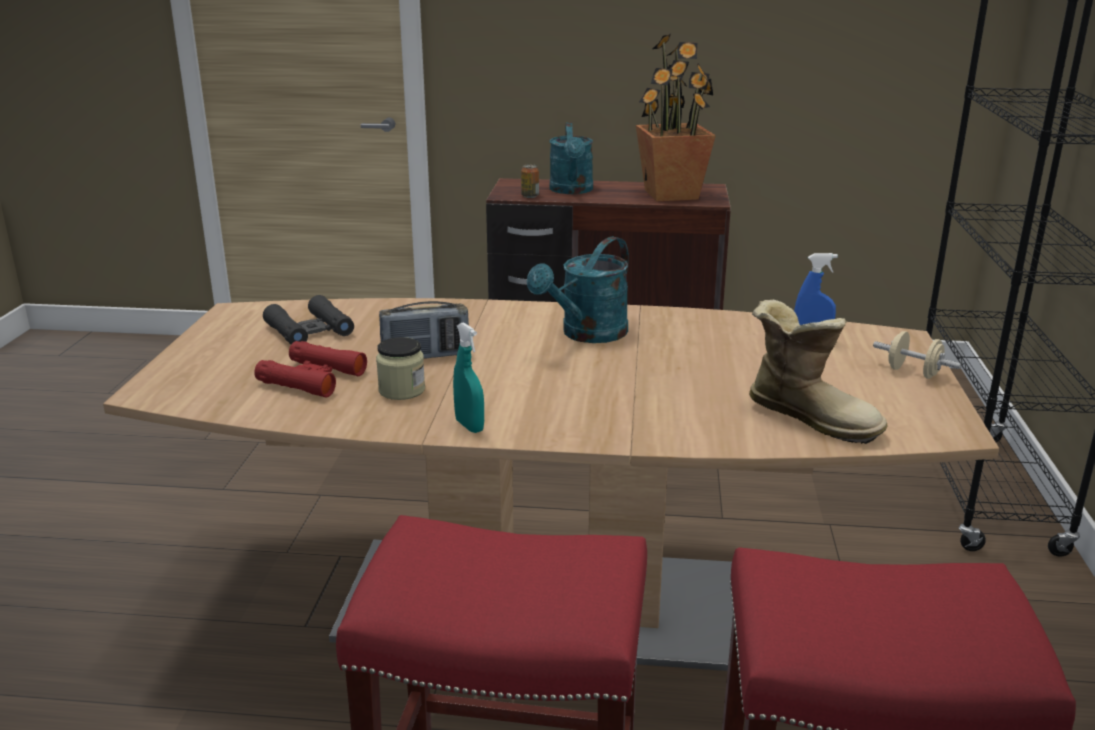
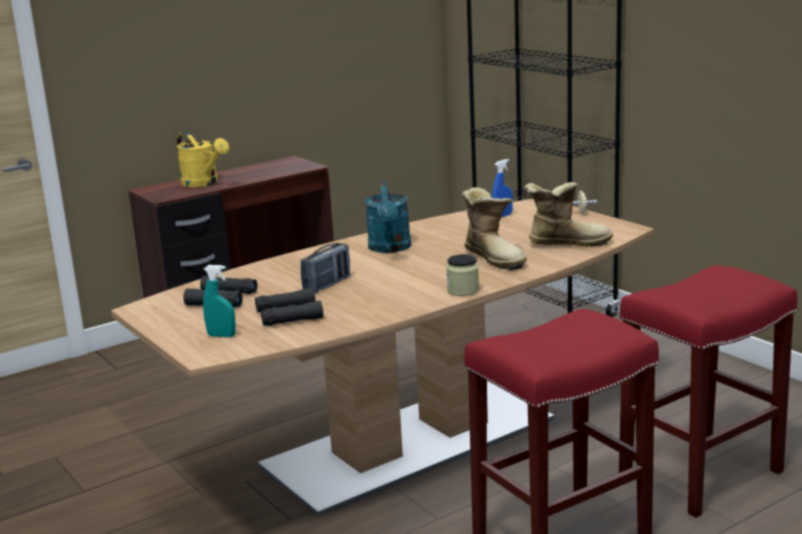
camera: 40 degrees left, 5 degrees down
(312, 378) = (289, 315): red binoculars -> black binoculars
(402, 390) = (354, 301): jar -> jar (463, 290)
(469, 426) = (428, 300): turquoise spray bottle -> turquoise spray bottle (221, 336)
(530, 196) = (183, 193): can -> none
(572, 191) = (204, 183): turquoise watering can -> yellow watering can
(672, 194) = (276, 169): potted plant -> none
(673, 399) = (495, 257): none -> boot

